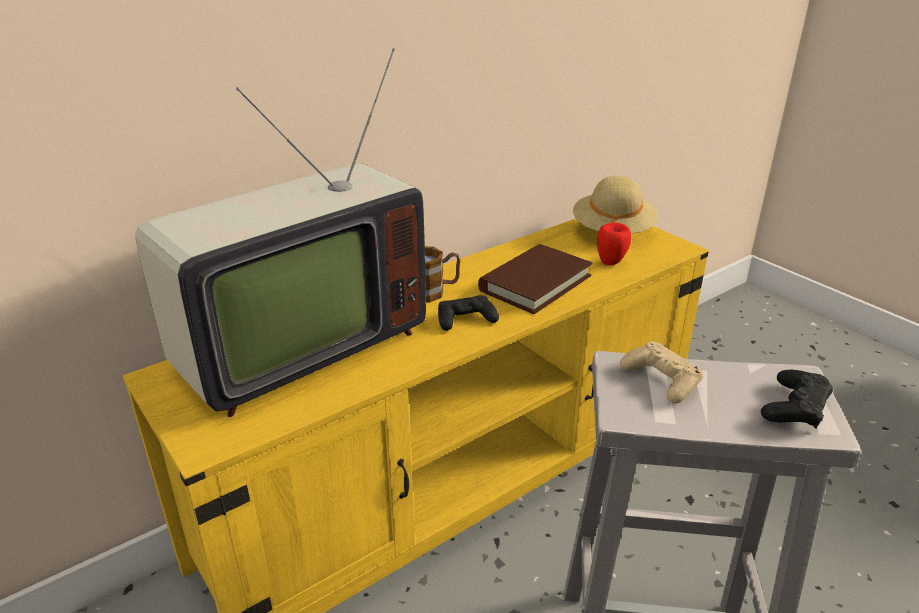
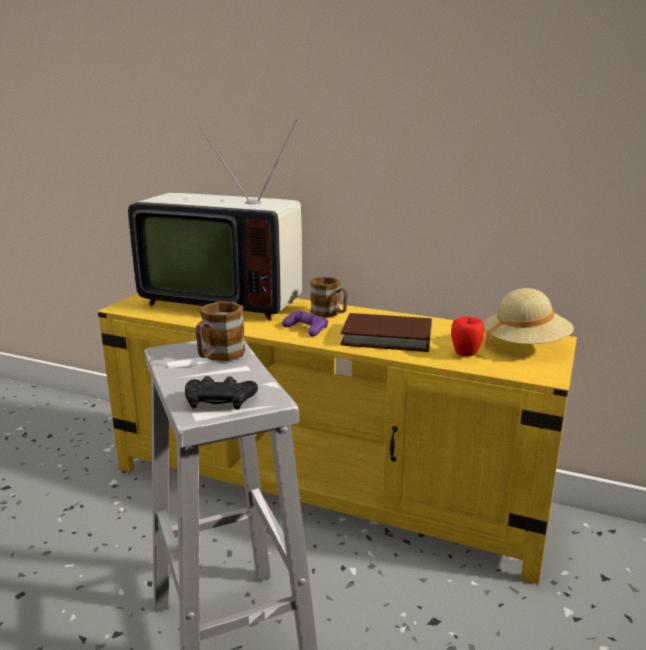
camera: 60 degrees right, 10 degrees down
(465, 319) = (306, 329): black game controller -> purple game controller
(661, 379) = (218, 356): beige game controller -> mug

